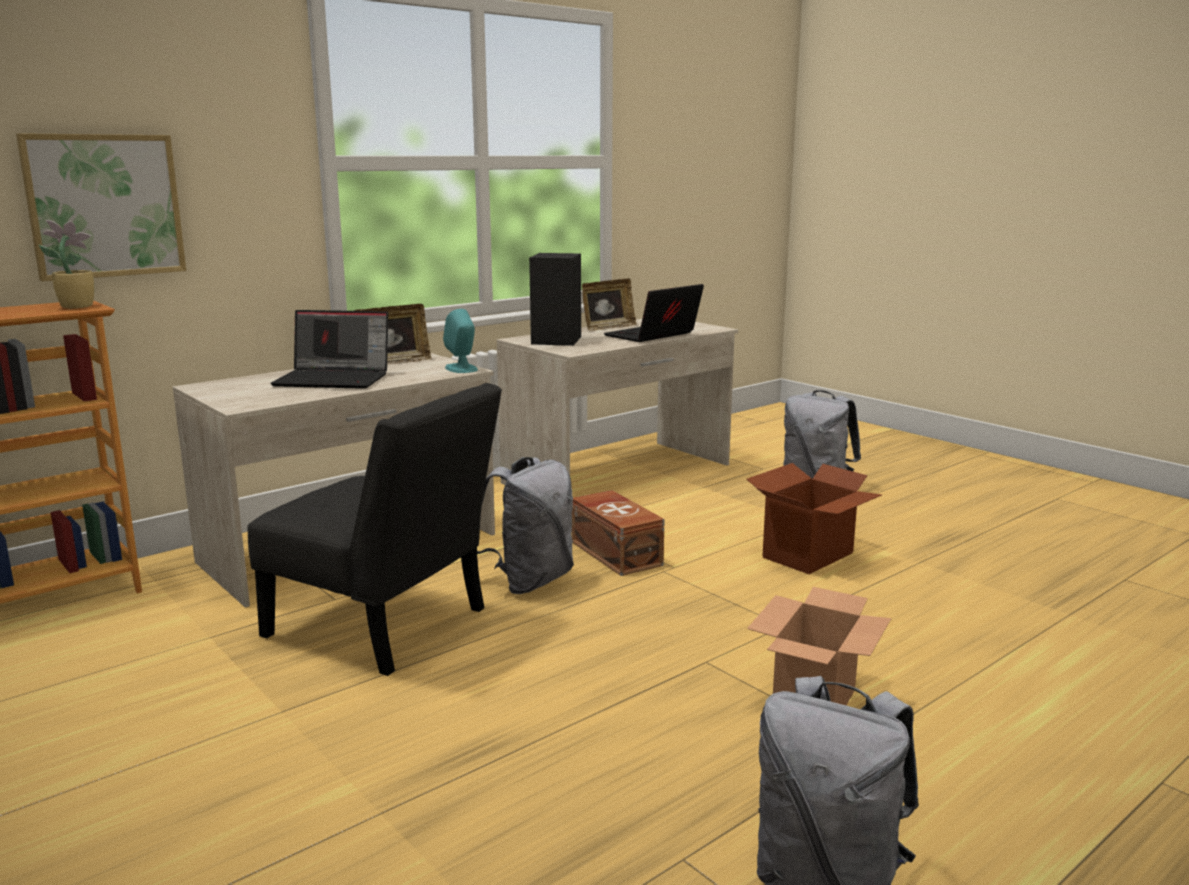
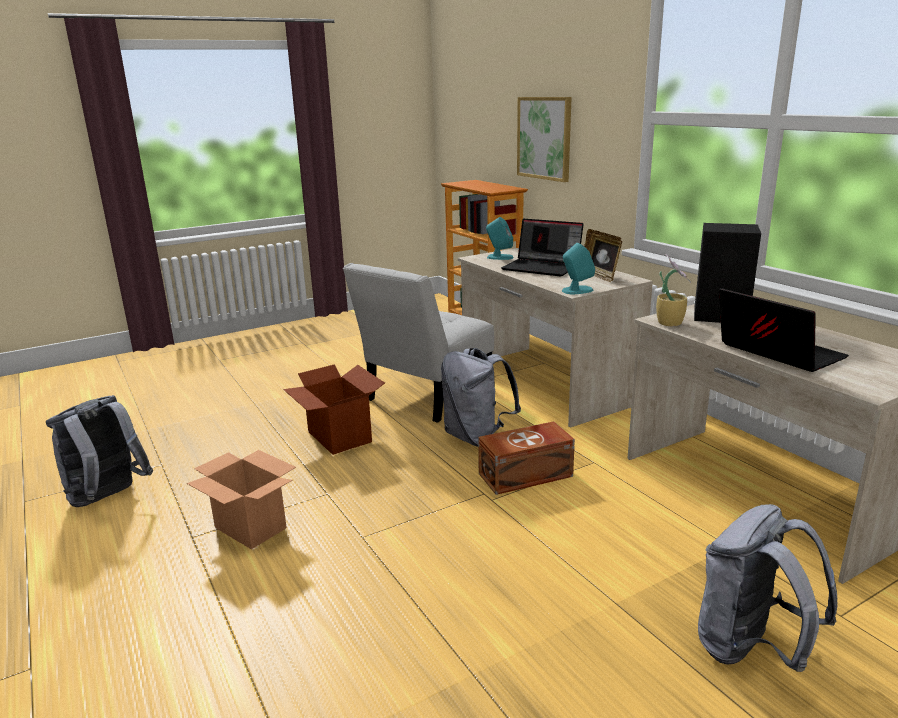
camera: 100 degrees right, 5 degrees up
(75, 306) = (500, 189): potted plant -> potted plant (670, 323)
(249, 396) = (499, 257): none -> turquoise speaker
(335, 379) = (542, 267): laptop -> laptop turned 75 degrees counterclockwise
(385, 627) = (425, 397): black chair -> white chair
(608, 327) = (822, 336): picture frame -> none
(809, 555) = (506, 585): cardboard box -> cardboard box (338, 437)

